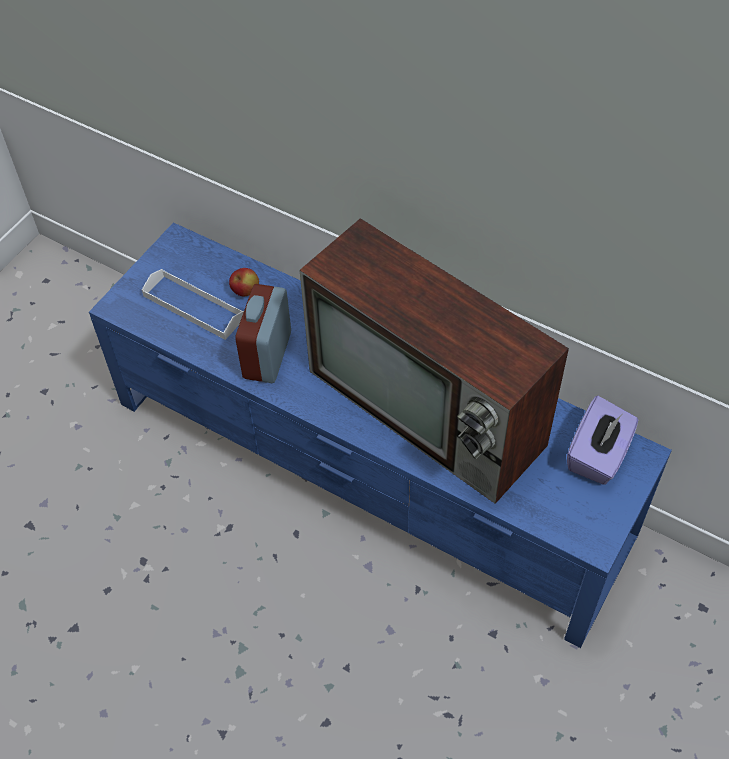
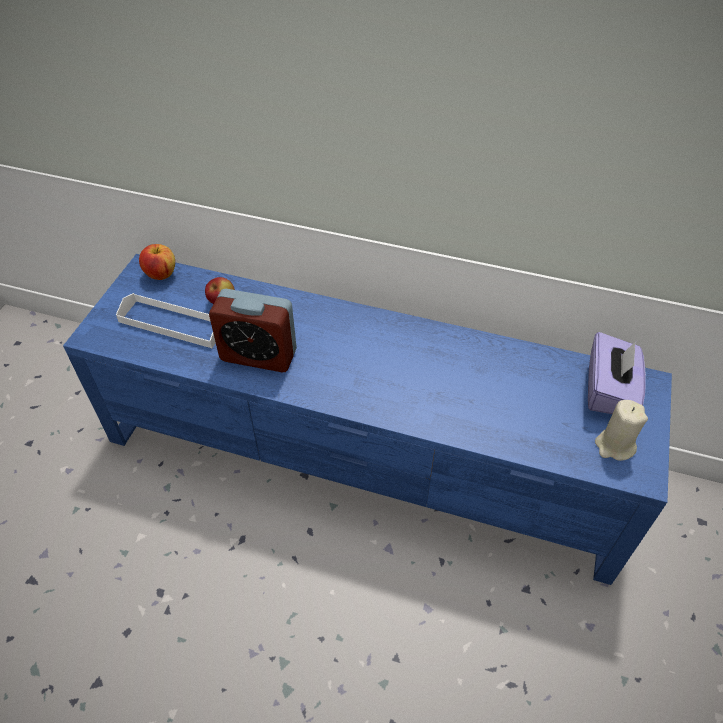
camera: 15 degrees left, 5 degrees down
(193, 250) = (161, 274): none -> apple
(267, 355) = (258, 355): alarm clock -> alarm clock turned 75 degrees counterclockwise
(430, 409) = (435, 377): television -> none
(580, 510) = (614, 446): none -> beige candle

